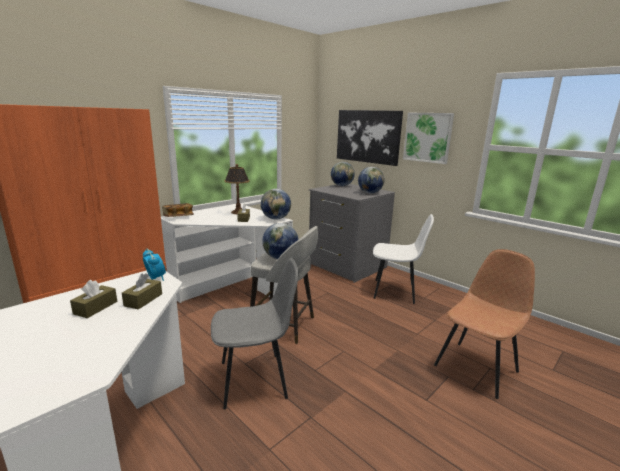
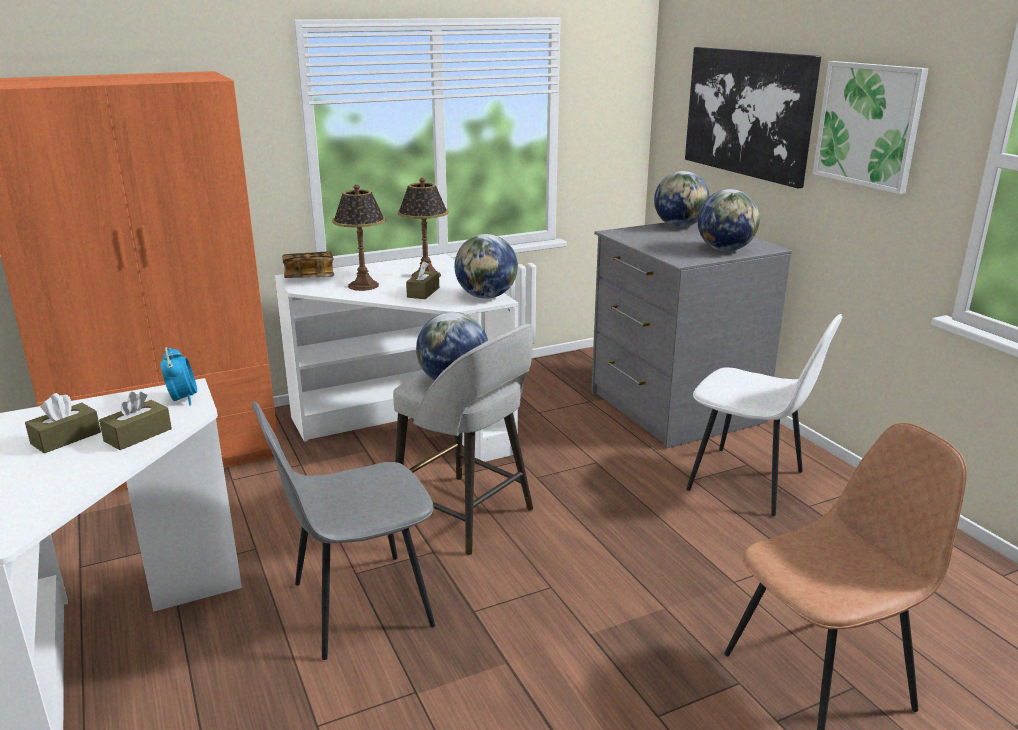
camera: 20 degrees right, 5 degrees up
(211, 218) = (363, 286): none -> table lamp
(255, 379) = (358, 605): grey chair -> grey chair turned 150 degrees clockwise

